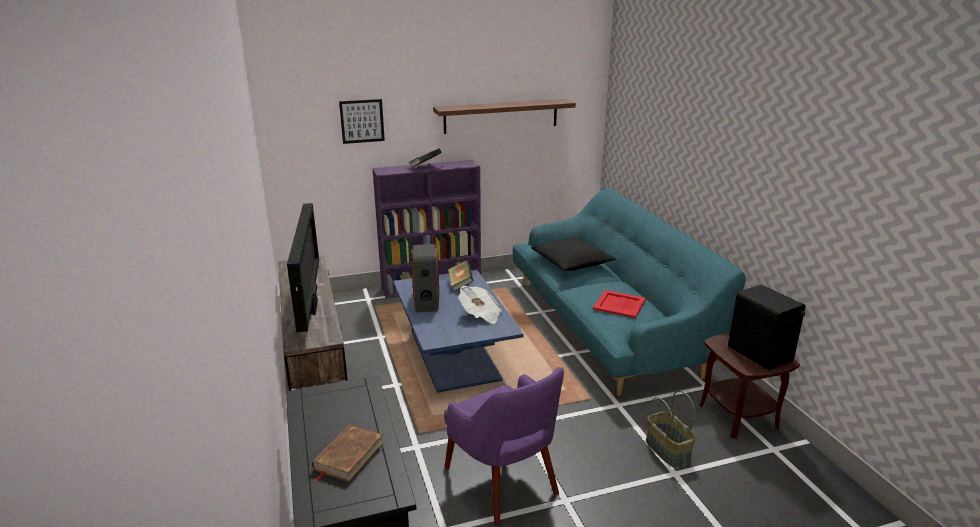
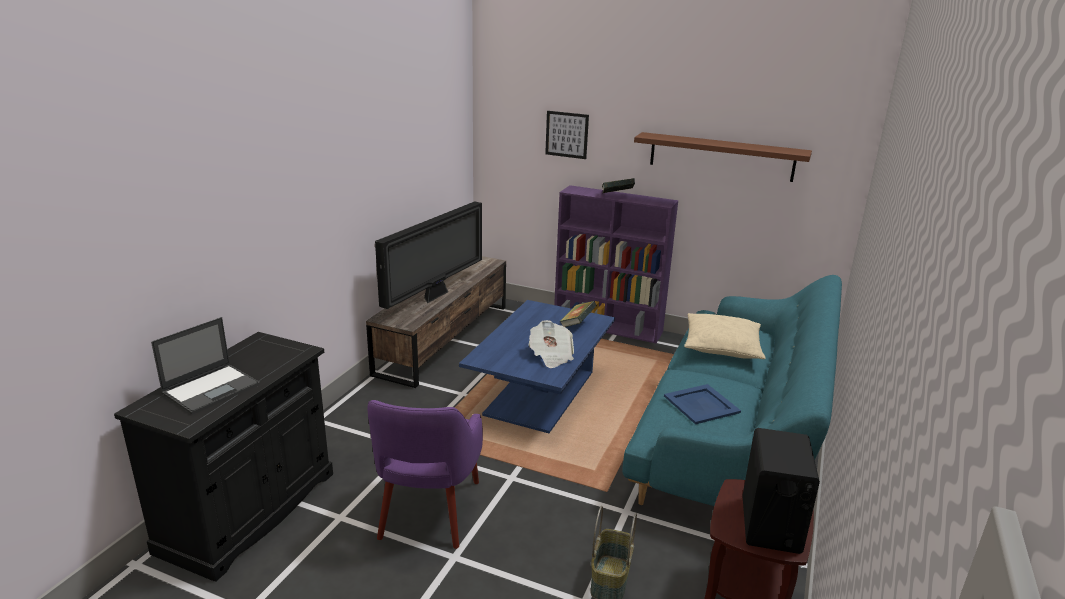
camera: 40 degrees right, 0 degrees up
(348, 456) = (212, 388): brown book -> laptop
(426, 301) = (525, 326): speaker -> none
(571, 262) = (722, 345): black pillow -> beige pillow
(620, 304) = (702, 404): red tray -> blue tray

